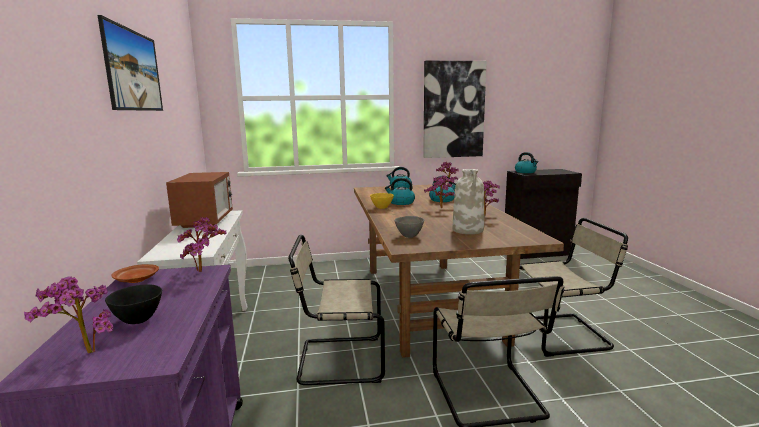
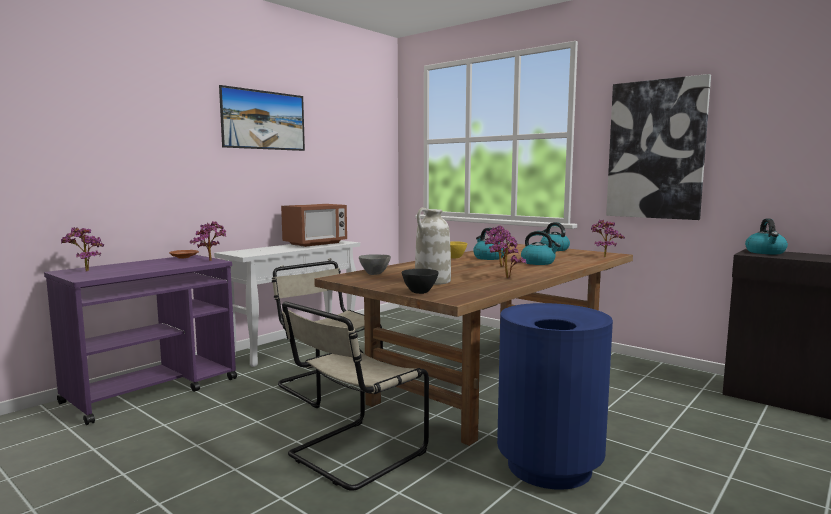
camera: 50 degrees right, 5 degrees down
(139, 320) = (128, 268): black bowl -> black bowl (420, 292)
(562, 334) = (549, 466): beige chair -> blue trash can

